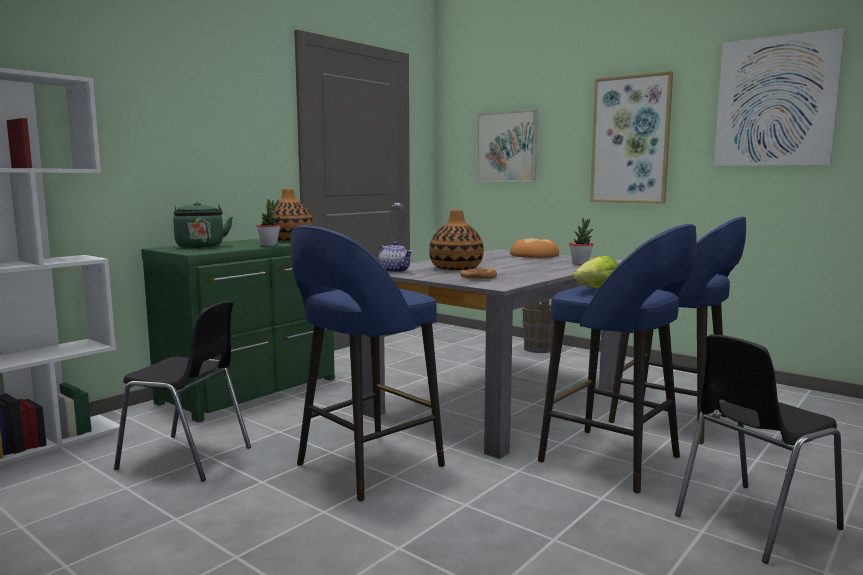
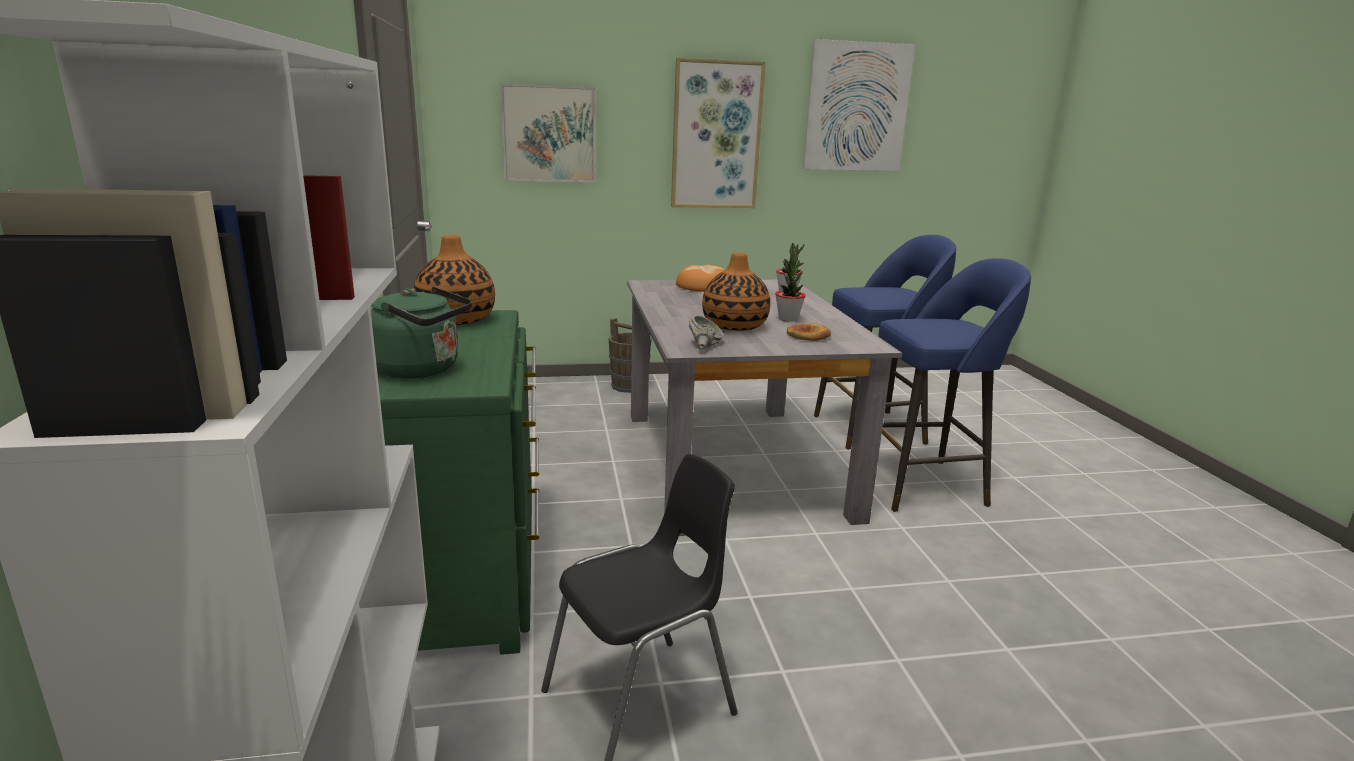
camera: 50 degrees left, 10 degrees up
(269, 245) = (495, 339): potted plant -> potted plant (788, 319)
(366, 466) = (813, 592): blue stool -> none
(395, 271) = (706, 345): teapot -> grey bowl
(595, 289) = (940, 331): lettuce -> none
(753, 522) = (1063, 495): black chair -> none

